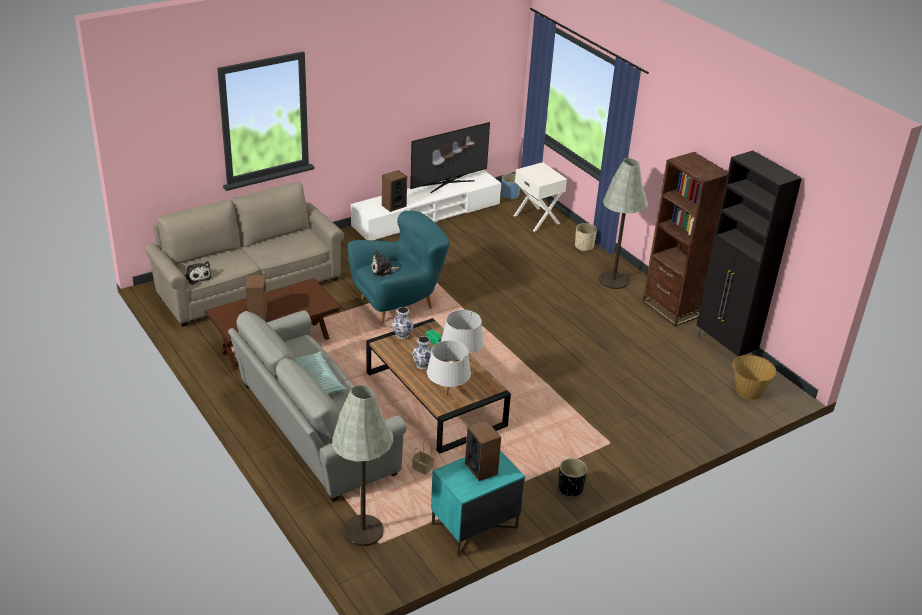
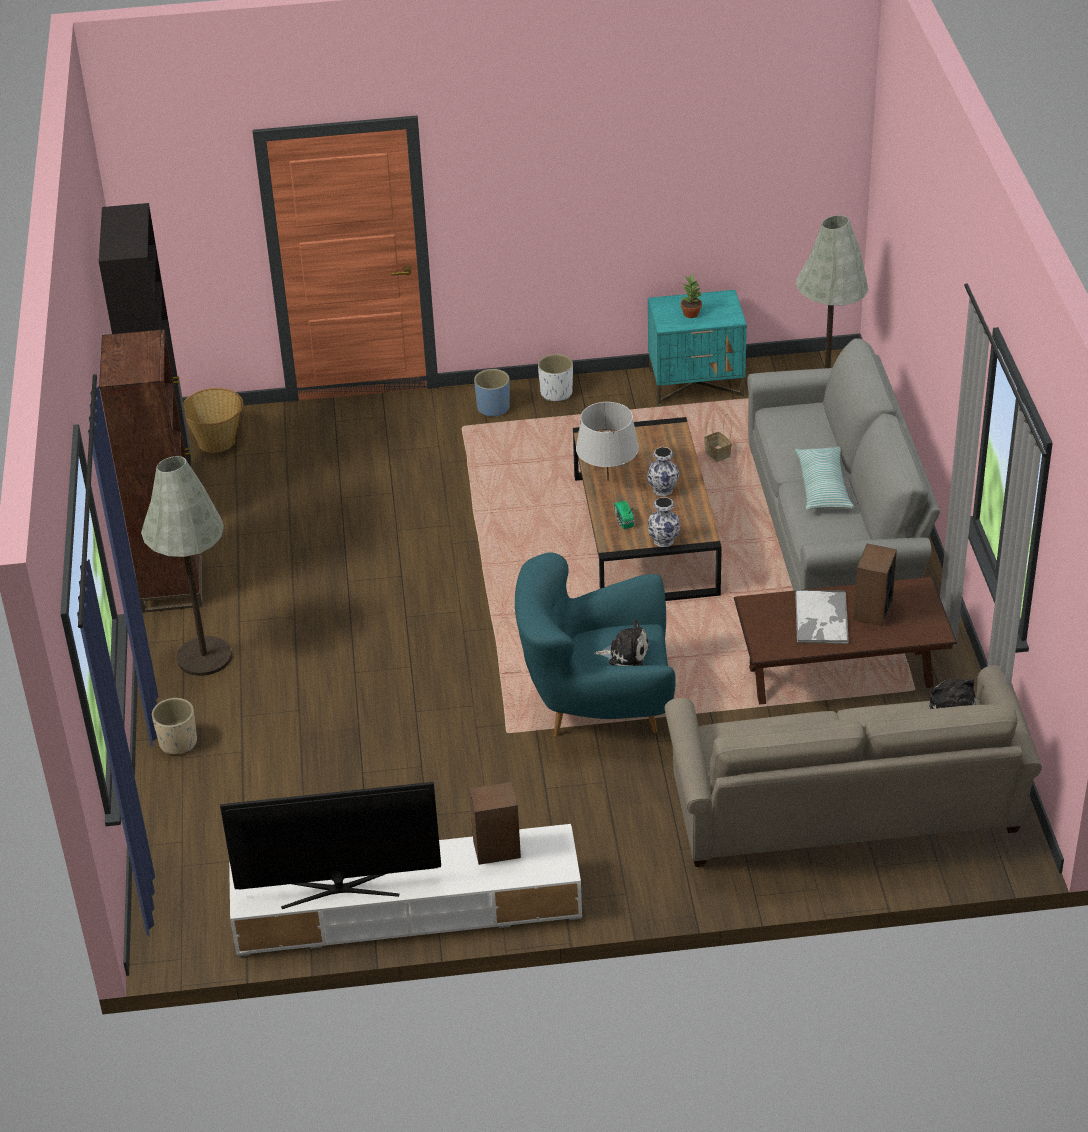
camera: 150 degrees left, 5 degrees up
(286, 305) = (821, 618): none -> tray
(447, 395) = (656, 443): grey table lamp -> none
(481, 468) = (690, 313): speaker -> potted plant
(510, 195) = (189, 923): blue planter -> blue planter (493, 408)
(537, 219) = (198, 835): white nightstand -> none
(570, 488) = (556, 393): black planter -> white planter

